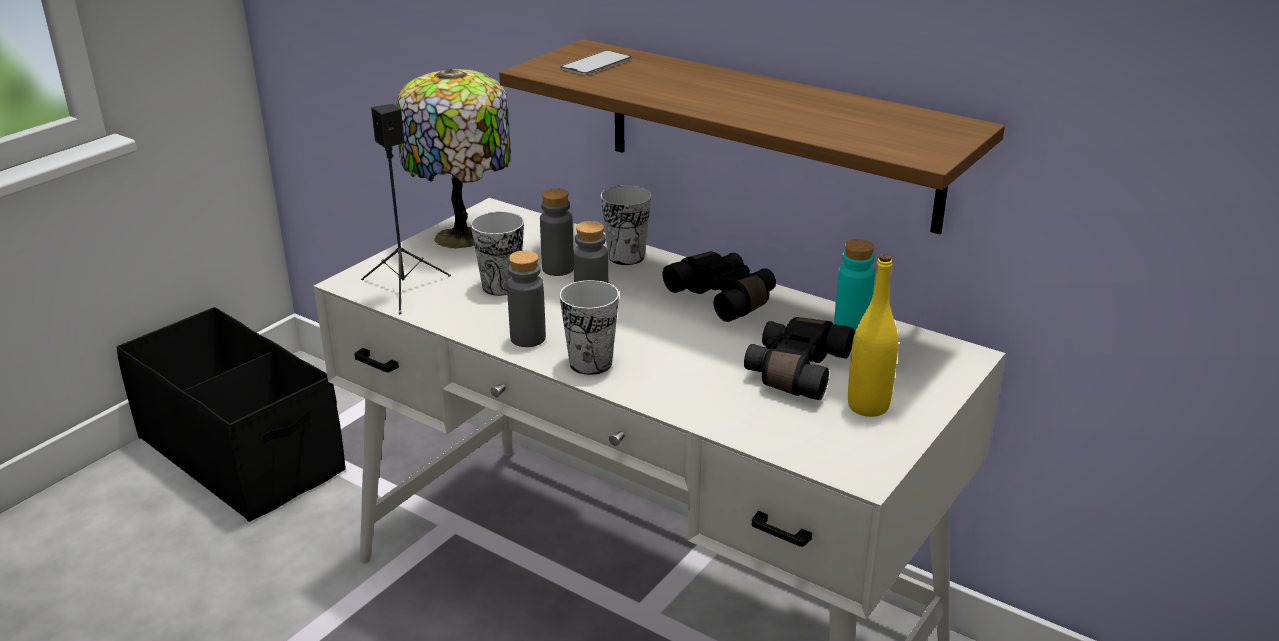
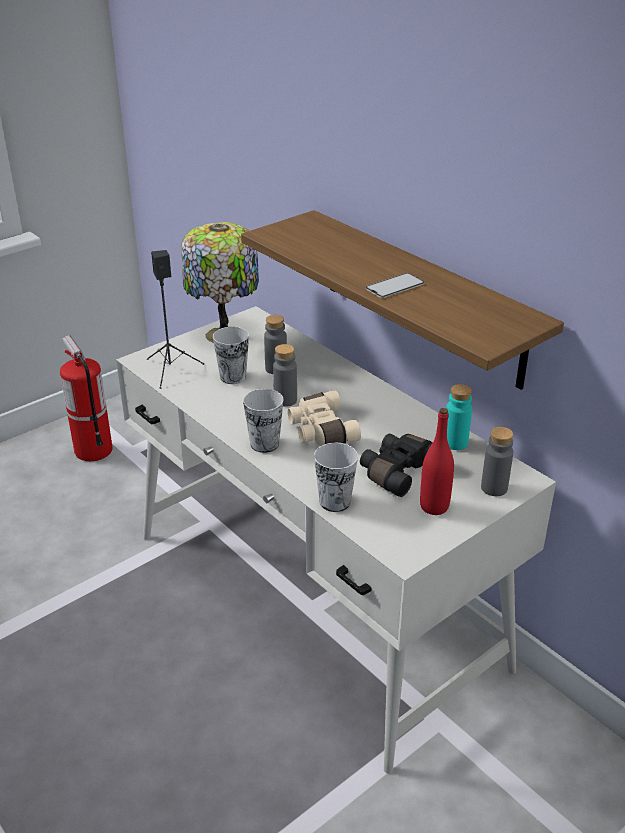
camera: 15 degrees right, 5 degrees up
(241, 453) = (93, 450): black storage box -> fire extinguisher
(528, 338) = (232, 419): grey bottle -> grey bottle (494, 488)
(596, 64) = (309, 234): phone -> phone (395, 286)
(626, 257) = (326, 366): cup -> cup (335, 501)
(661, 336) = (320, 431): none -> beige binoculars
(725, 298) = (378, 407): black binoculars -> none
(868, 406) = (434, 506): yellow bottle -> red bottle

